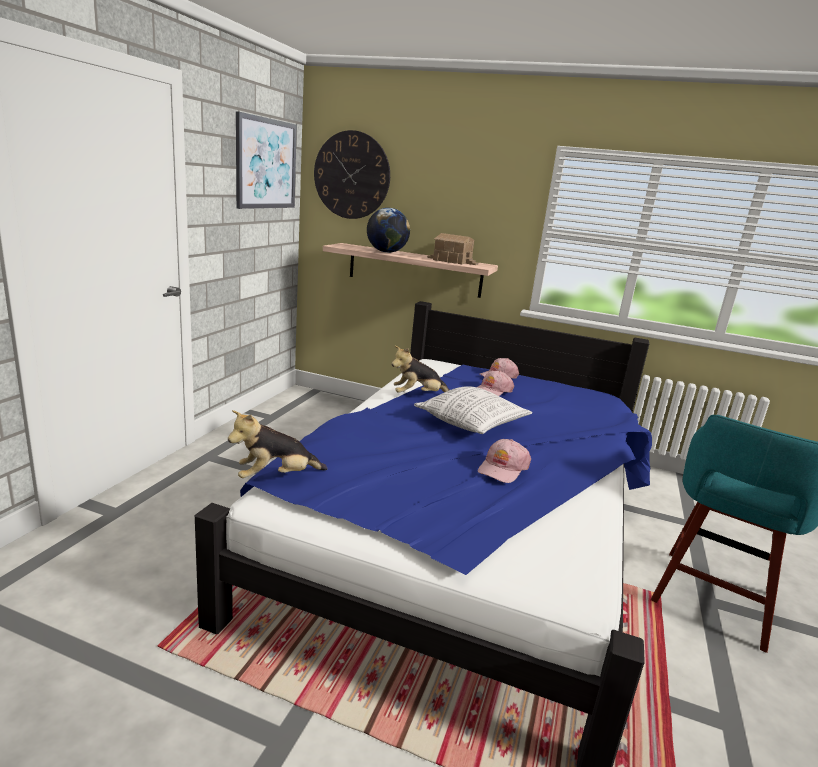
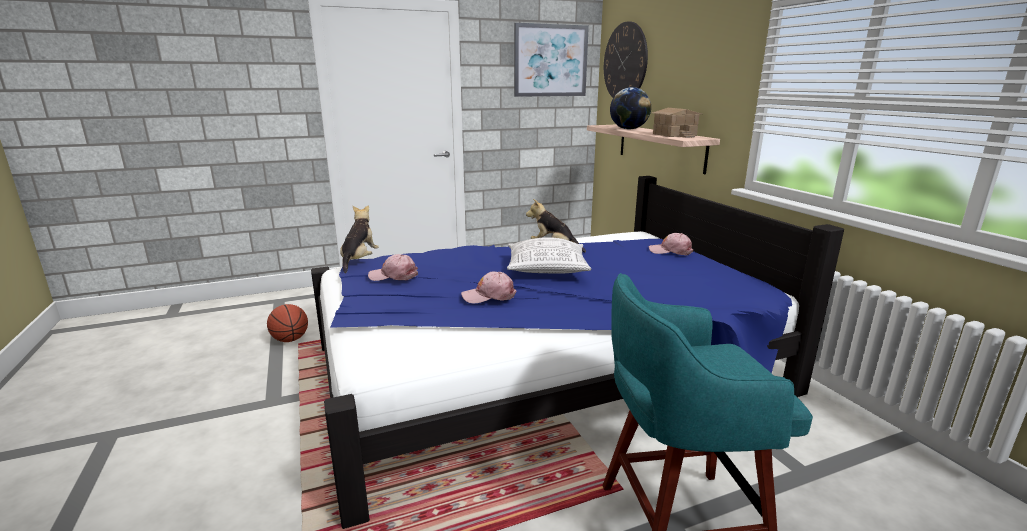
camera: 50 degrees right, 0 degrees up
(130, 648) = (290, 340): none -> basketball
(276, 477) = (359, 260): plush toy -> plush toy turned 75 degrees clockwise
(492, 391) = (629, 257): pink cap -> pink cap (394, 275)

